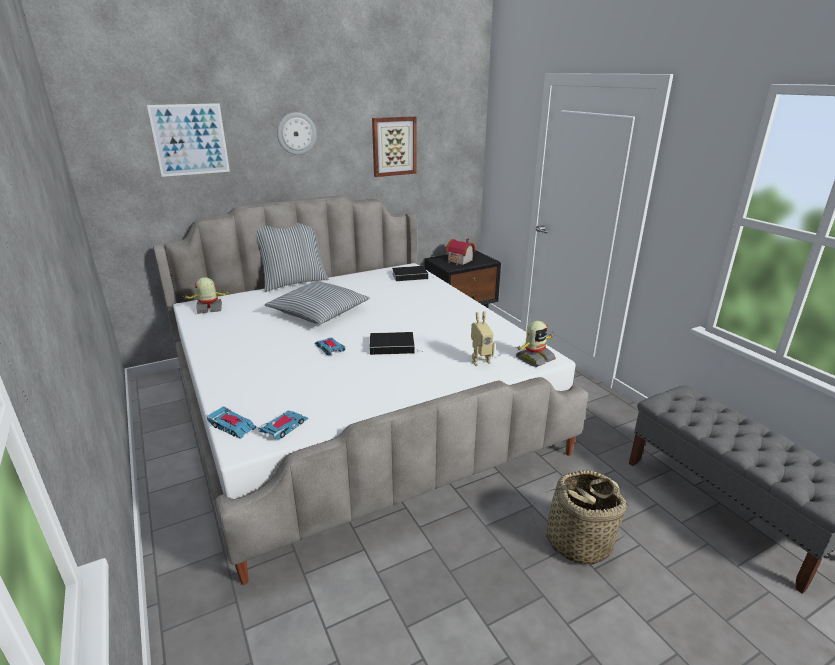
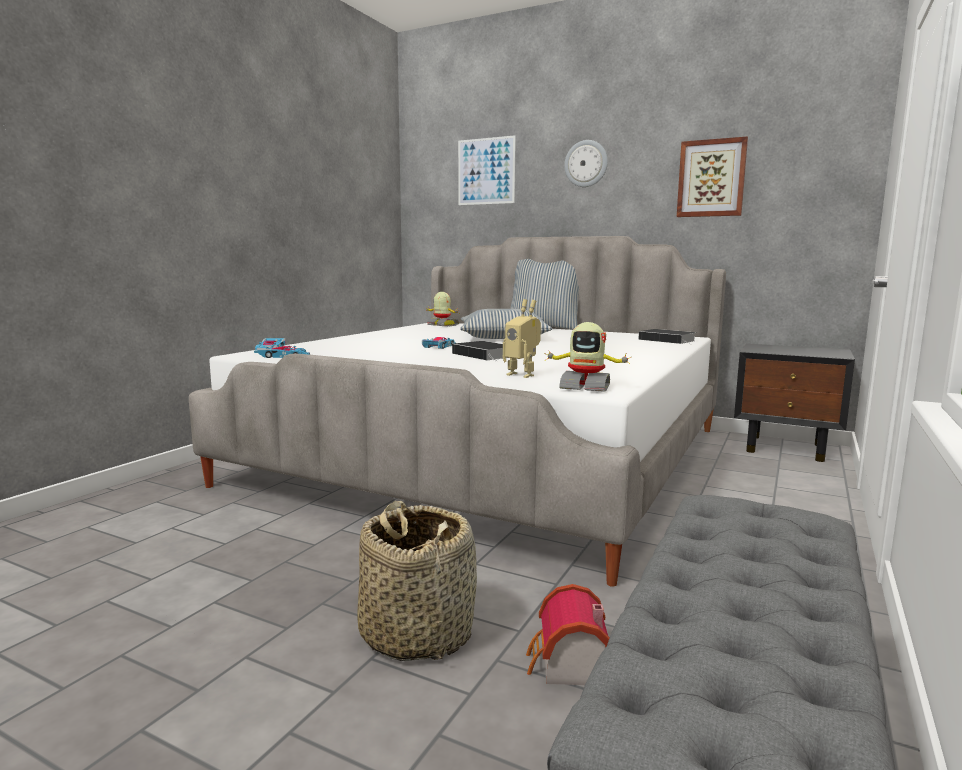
camera: 55 degrees right, 15 degrees down
(460, 261) = (789, 350): toy house -> toy house (569, 666)

